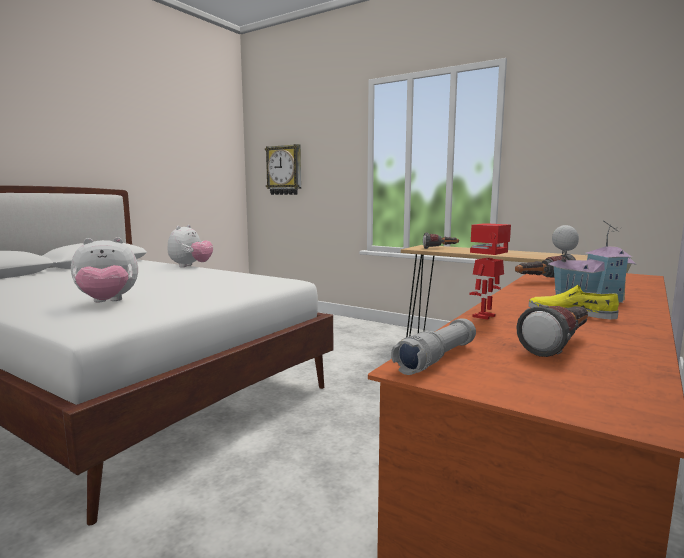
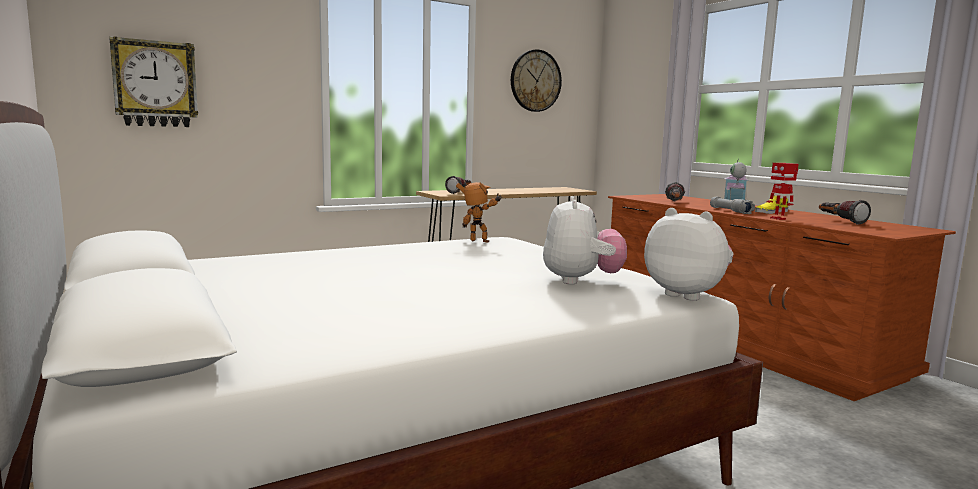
camera: 65 degrees left, 0 degrees up
(191, 266) = (310, 250): plush toy -> plush toy (687, 294)
(260, 279) = (479, 242): none -> toy robot
(437, 358) = (868, 231): grey flashlight -> grey flashlight (730, 211)
(587, 129) = (535, 81): none -> wall clock

